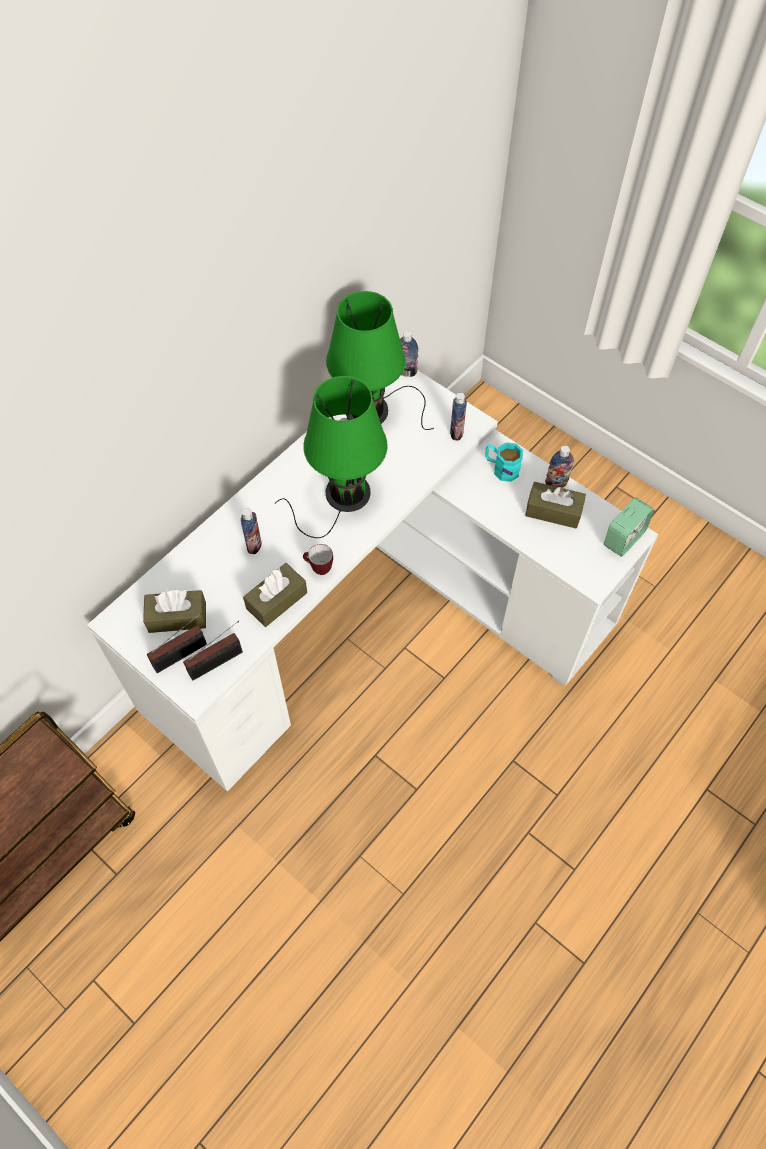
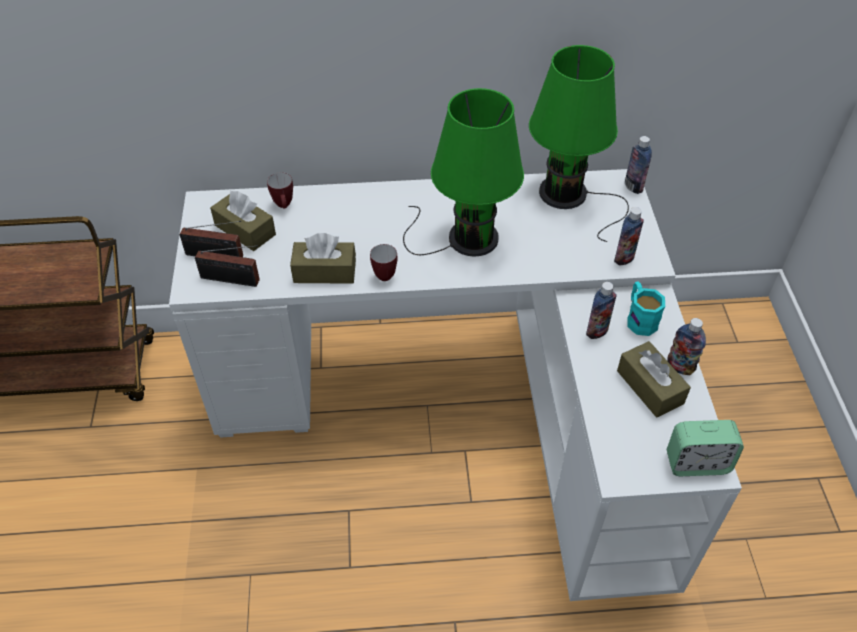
camera: 45 degrees right, 10 degrees down
(182, 574) = (284, 206): none -> mug
(254, 545) = (357, 223): bottle -> bottle (597, 331)

